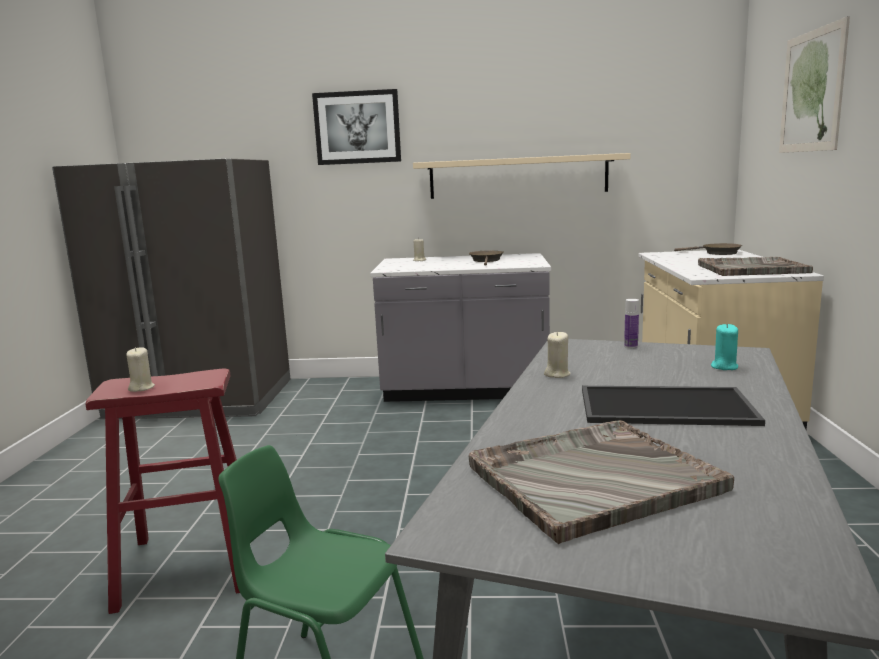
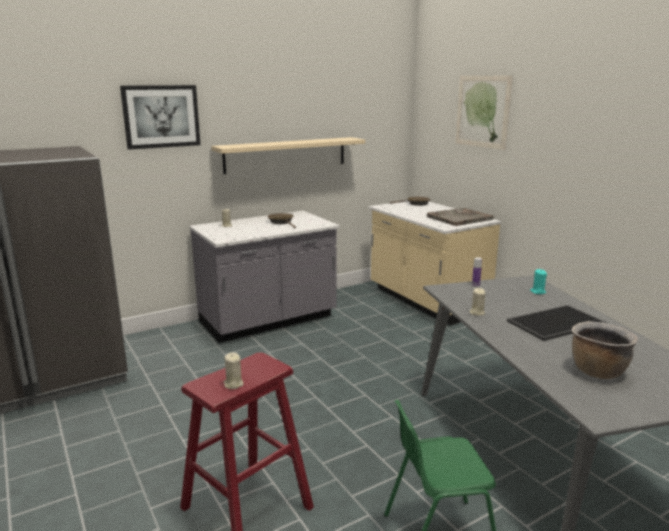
camera: 35 degrees left, 5 degrees up
(591, 479) = (597, 371): grey tray -> brown cooking pot

